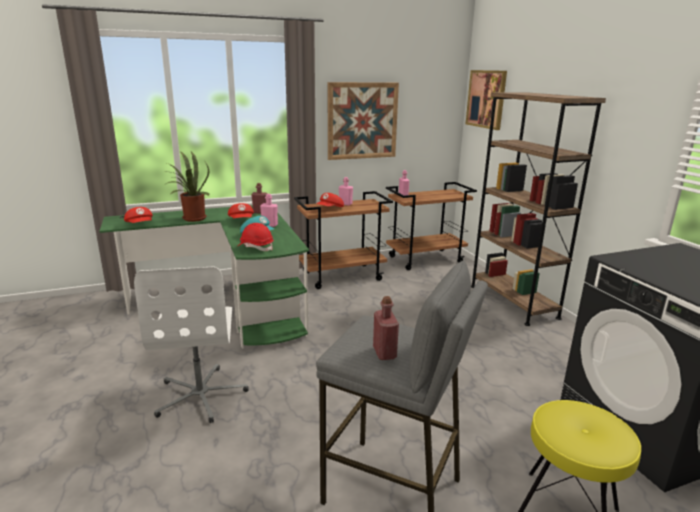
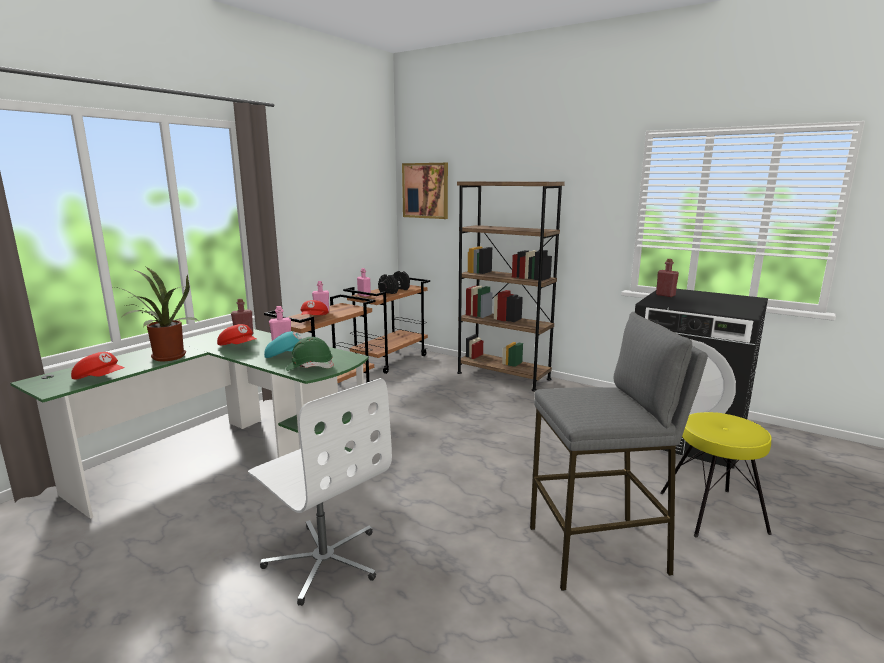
camera: 35 degrees left, 5 degrees down
(255, 247) = (309, 367): red hard hat -> green hard hat
(362, 121) = (314, 218): picture -> none
(384, 353) = (610, 407): red bottle -> red bottle (665, 295)
(436, 195) = (394, 291): none -> black dumbbell

